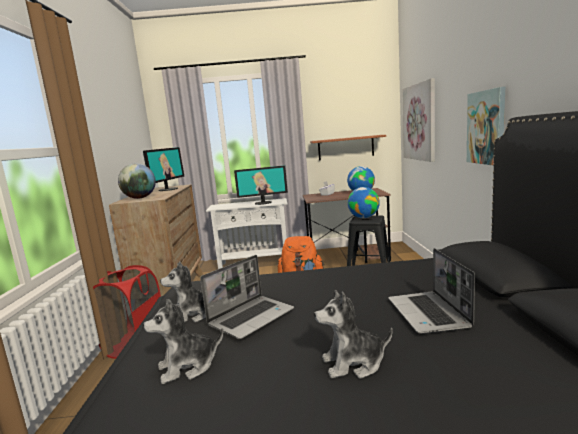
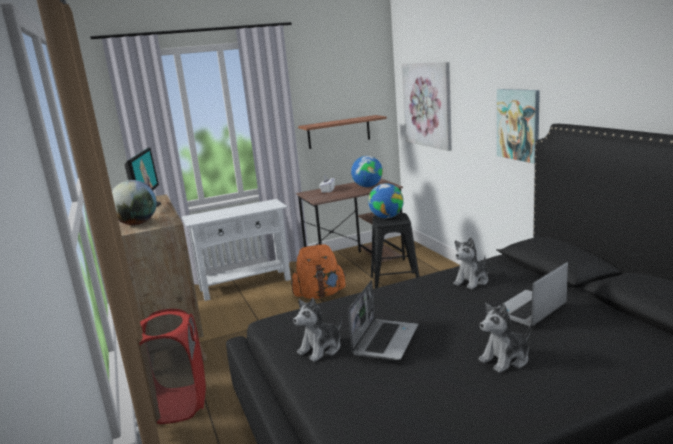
camera: 20 degrees left, 5 degrees up
(188, 366) = (373, 391): plush toy -> plush toy (472, 281)
(263, 203) = (255, 208): monitor -> none
(429, 313) = (529, 310): laptop -> laptop turned 75 degrees clockwise

